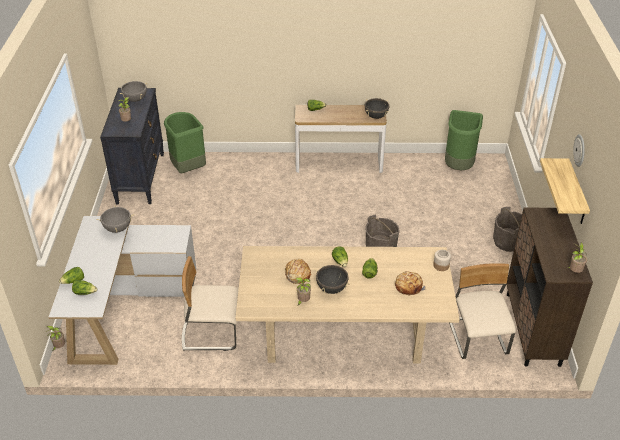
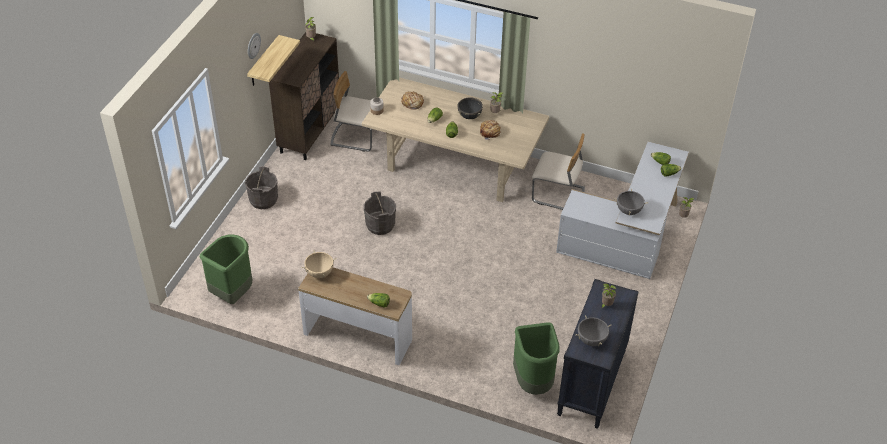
camera: 160 degrees left, 5 degrees up
(376, 116) = (320, 273): black cooking pot -> beige cooking pot
(478, 339) = (356, 137): beige chair -> beige chair turned 90 degrees clockwise

